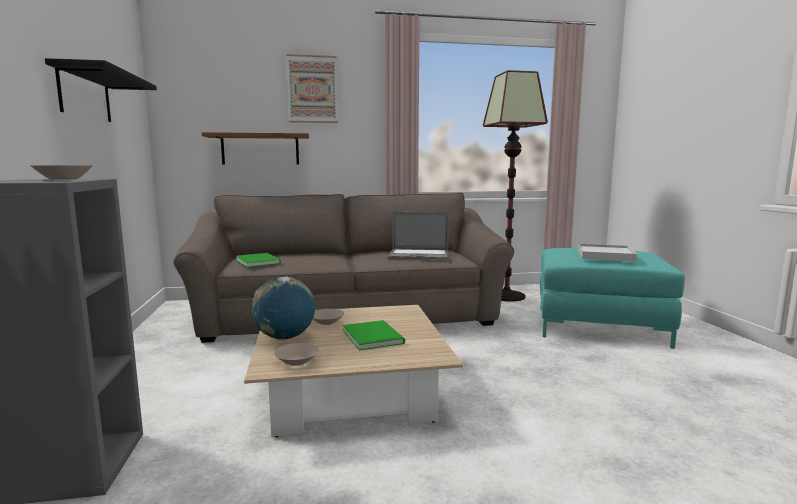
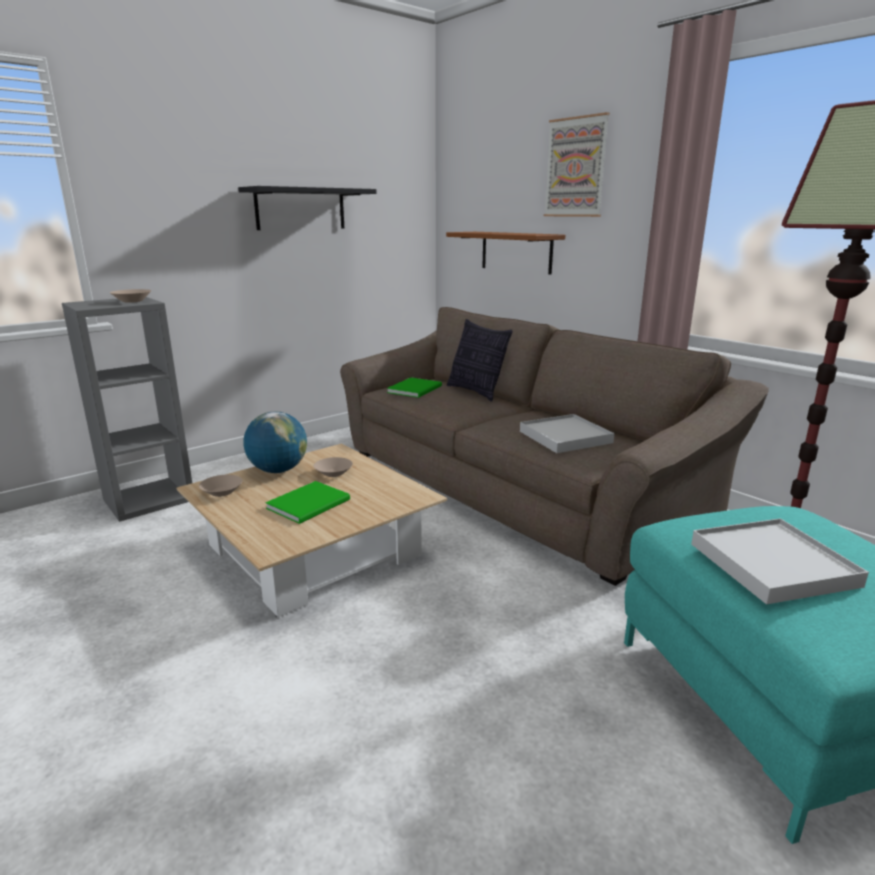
camera: 60 degrees right, 10 degrees up
(299, 254) = (476, 392): none -> pillow
(419, 255) = (565, 437): laptop -> white tray

